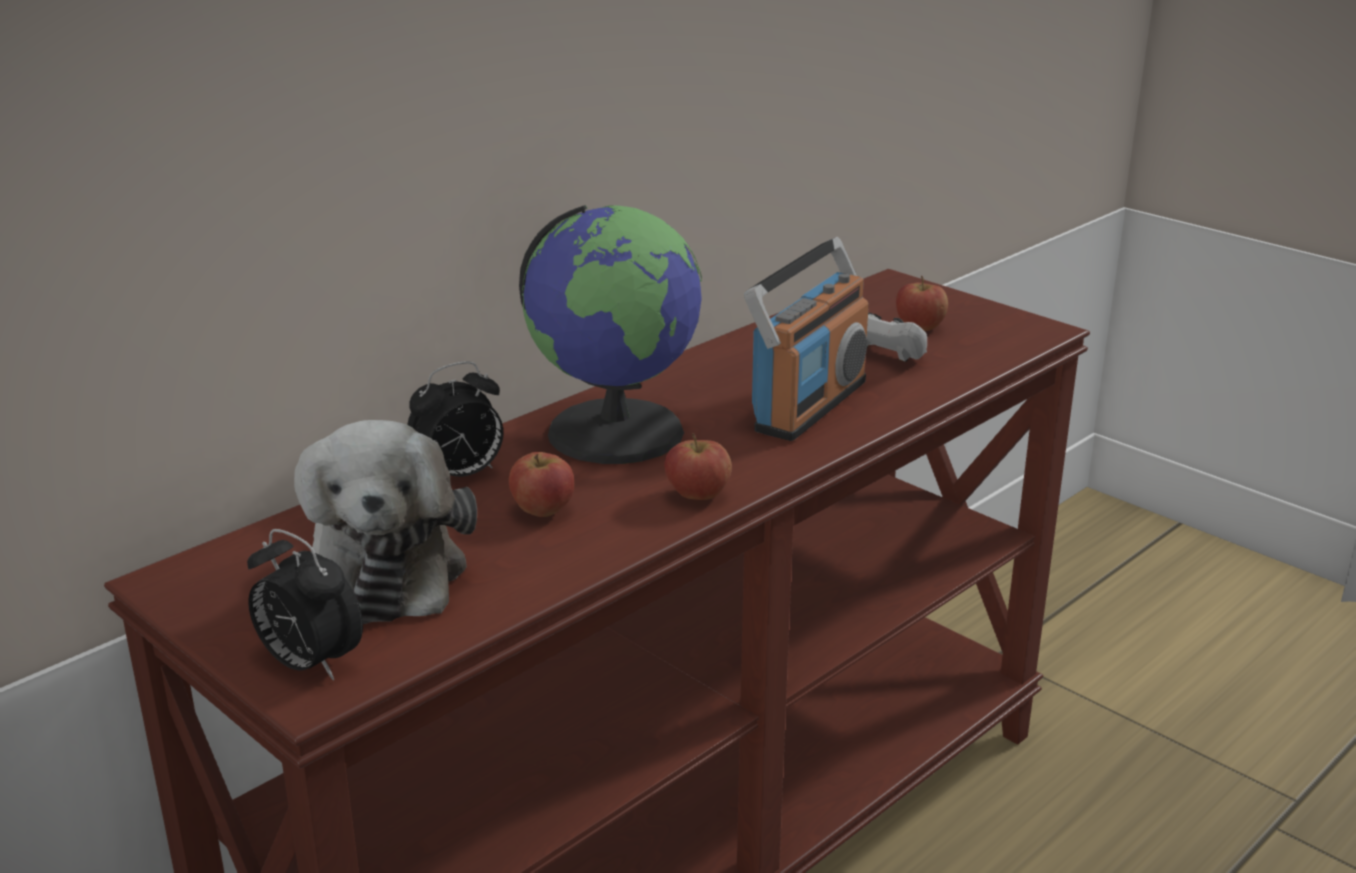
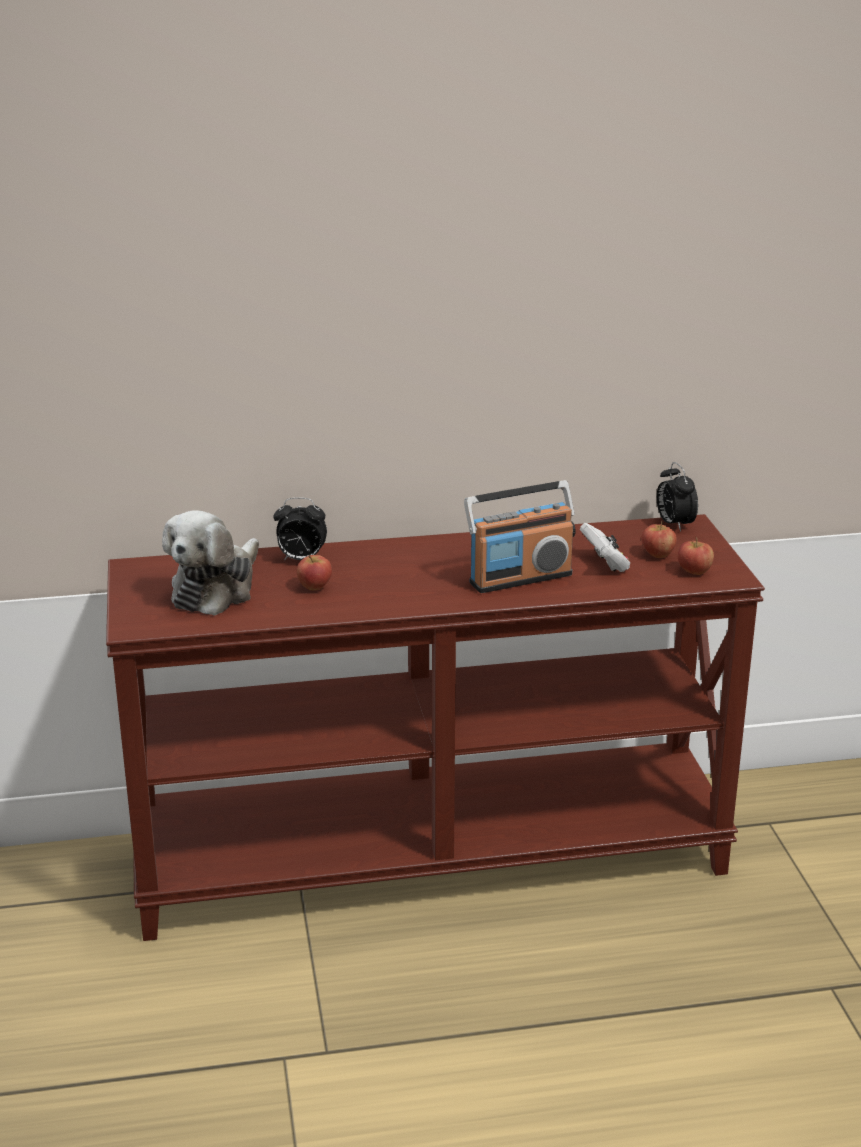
camera: 35 degrees right, 0 degrees up
(309, 664) = (142, 617): alarm clock -> alarm clock (674, 524)
(616, 431) = (402, 561): globe -> none
(698, 495) = (394, 604): apple -> apple (694, 572)

